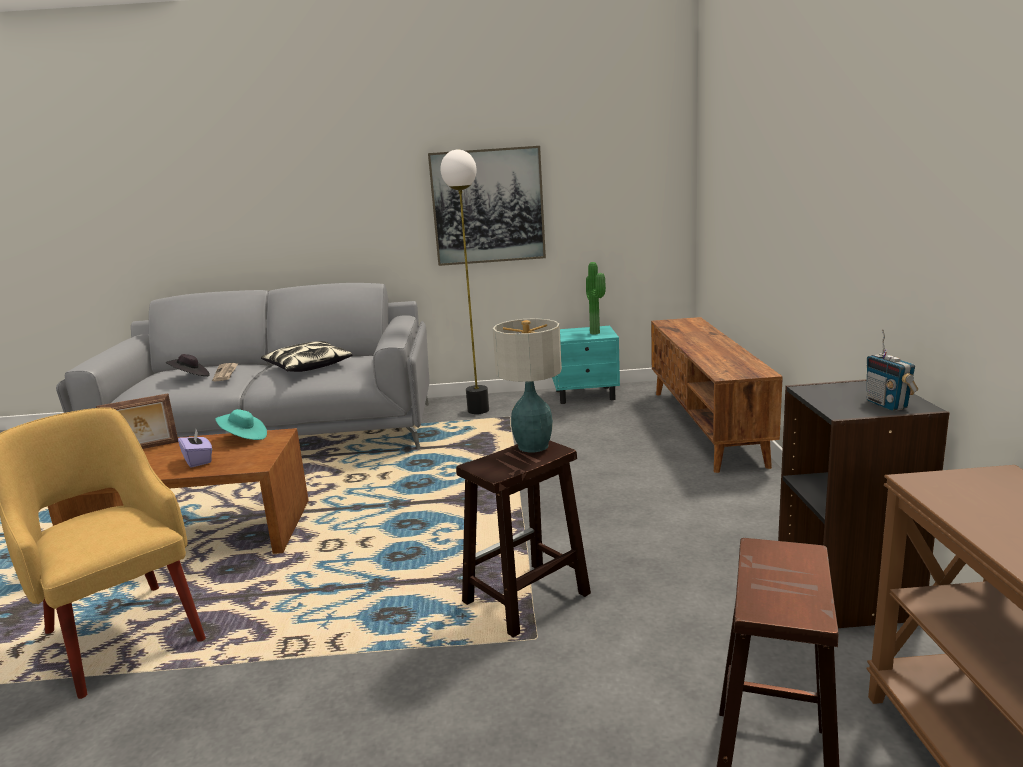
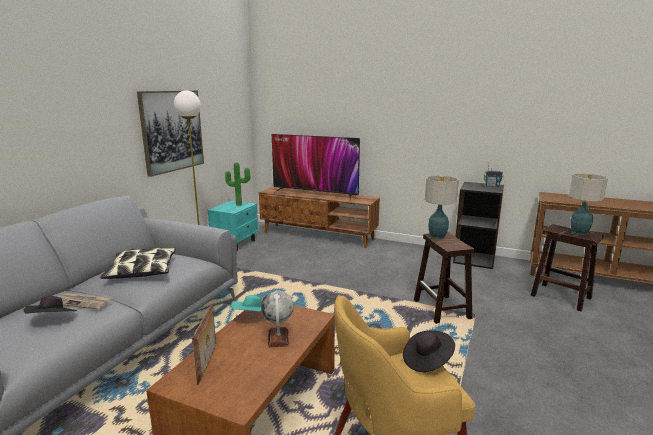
camera: 65 degrees left, 0 degrees up
(125, 534) = (427, 361): none -> black hat
(198, 460) = (278, 338): purple tissue box -> globe
(707, 342) = (315, 194): none -> television
(792, 590) = (579, 232): none -> table lamp

